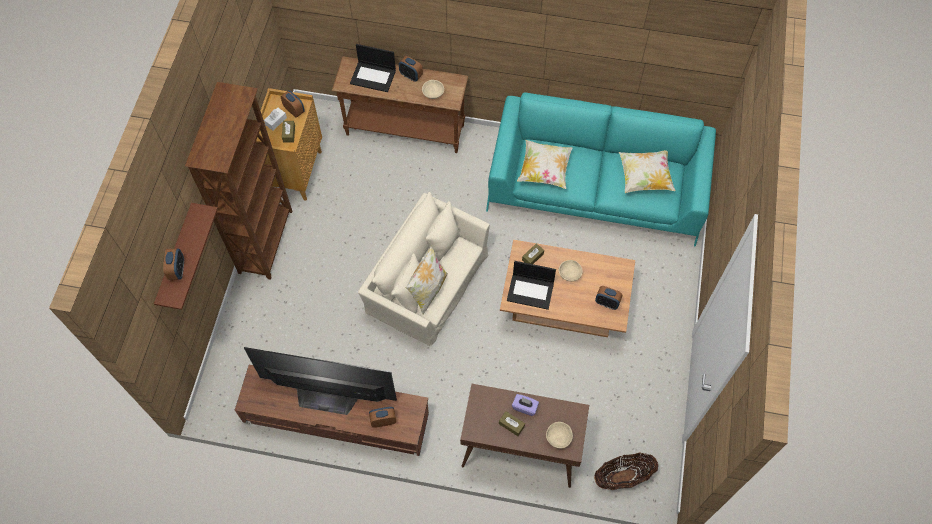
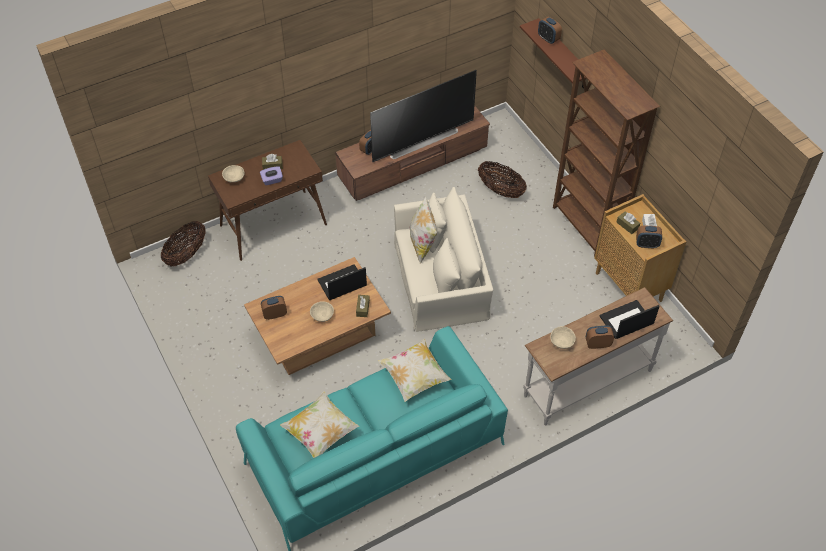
camera: 140 degrees right, 10 degrees down
(293, 328) = (500, 190): none -> basket
(405, 131) = (587, 382): brown console table -> white console table

